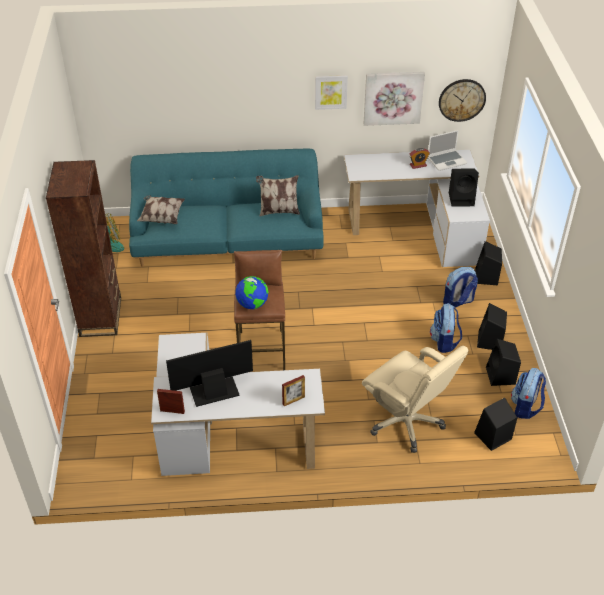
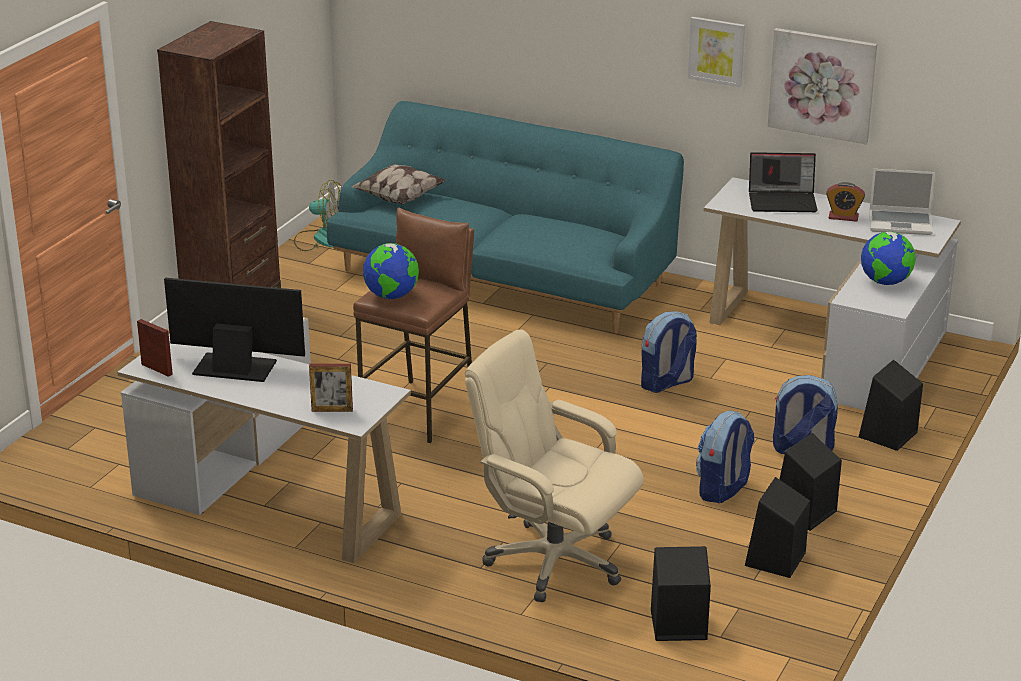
camera: 30 degrees right, 15 degrees down
(278, 211) = (579, 234): pillow -> none
(382, 163) = (783, 201): none -> laptop
(406, 422) = (553, 561): beige office chair -> beige office chair turned 135 degrees clockwise
(462, 100) = (946, 115): wall clock -> none
(462, 199) = (885, 282): black speaker -> globe
(525, 407) = (776, 610): backpack -> backpack (666, 383)

